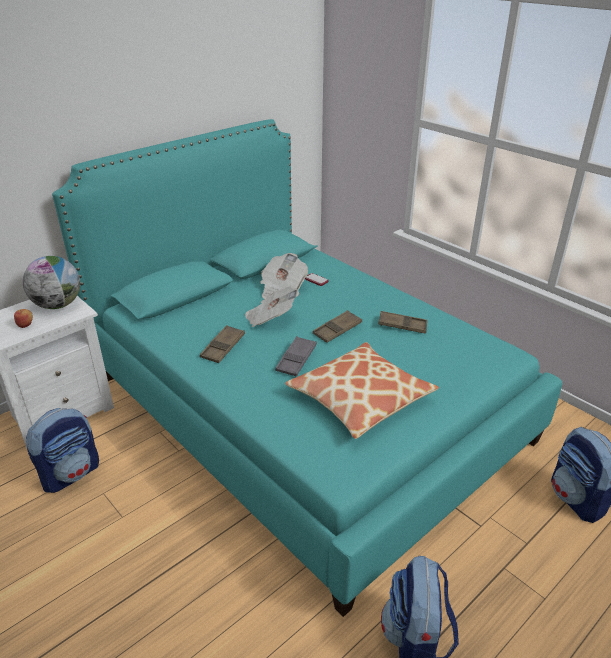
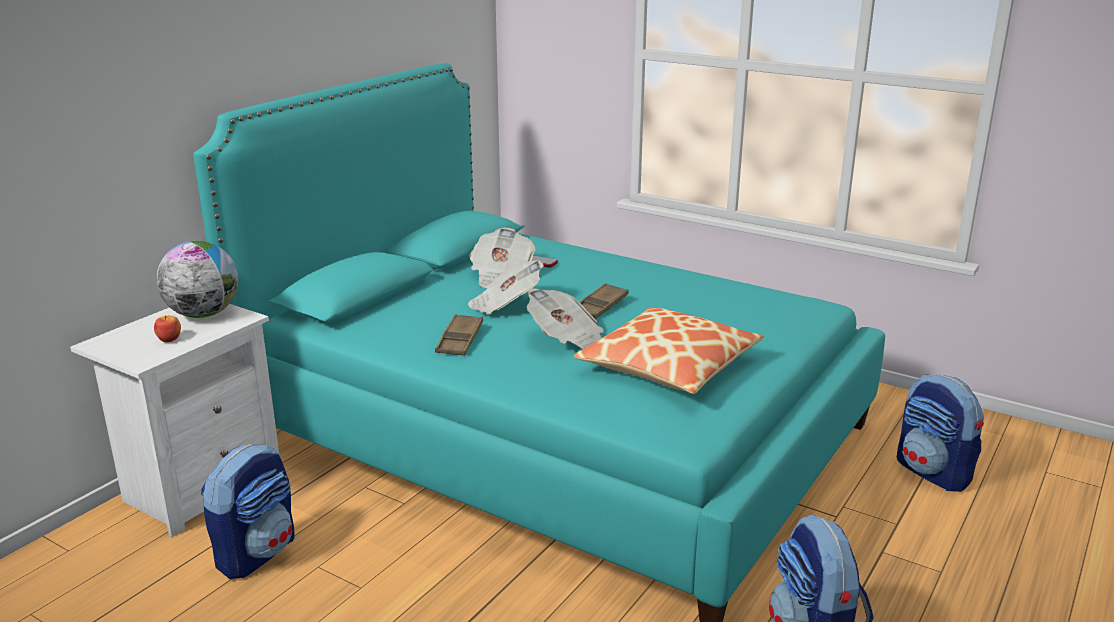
camera: 15 degrees left, 10 degrees down
(296, 359) = (566, 339): grey tray -> newspaper
(402, 325) = (678, 294): brown tray -> none

